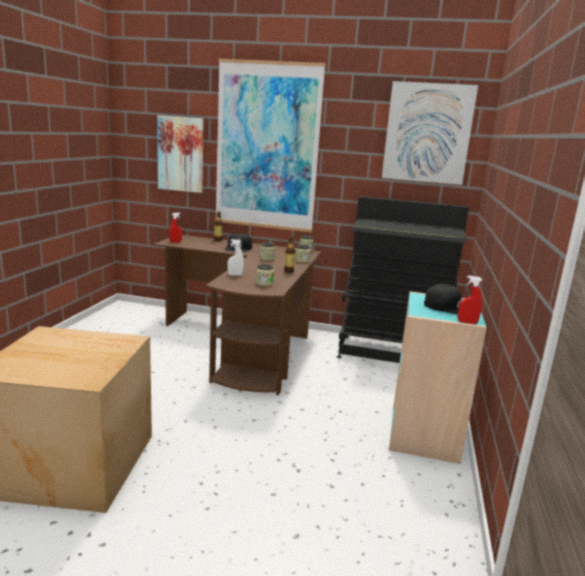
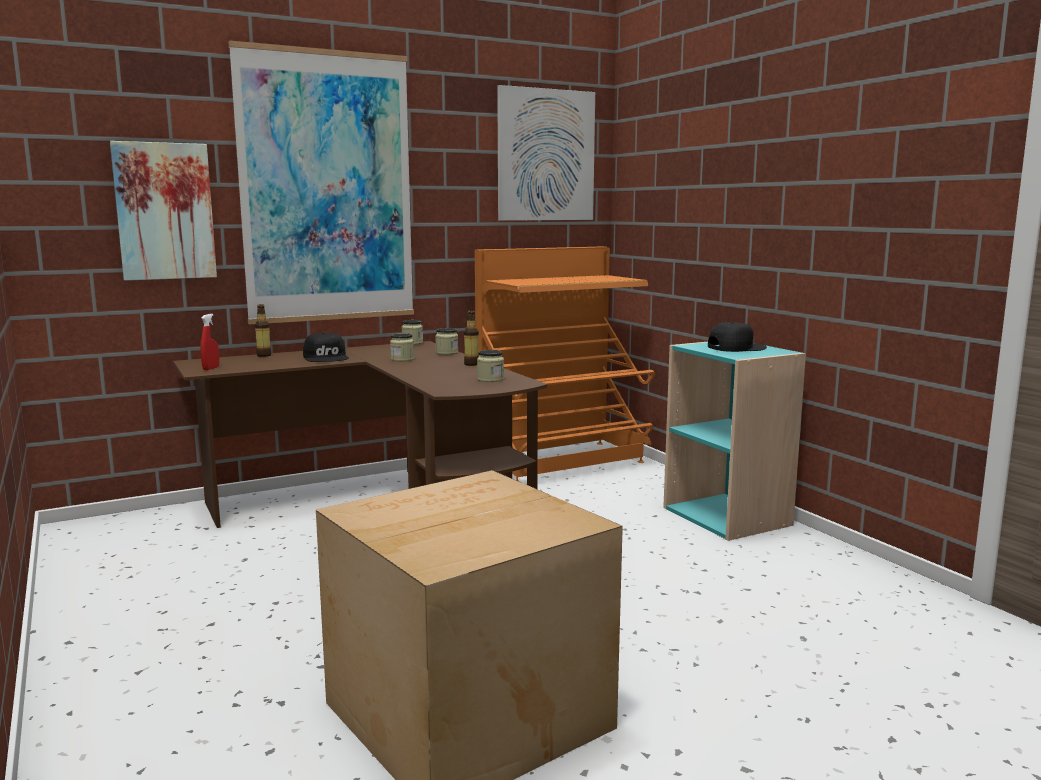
camera: 40 degrees left, 5 degrees down
(235, 275) = (429, 380): white spray bottle -> none
(391, 355) = (564, 463): black shoe rack -> orange shoe rack
(467, 322) = (786, 353): red spray bottle -> none

